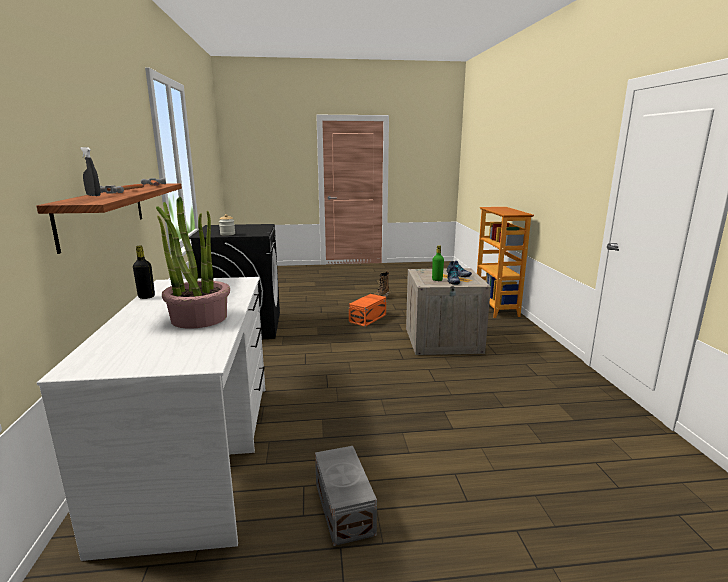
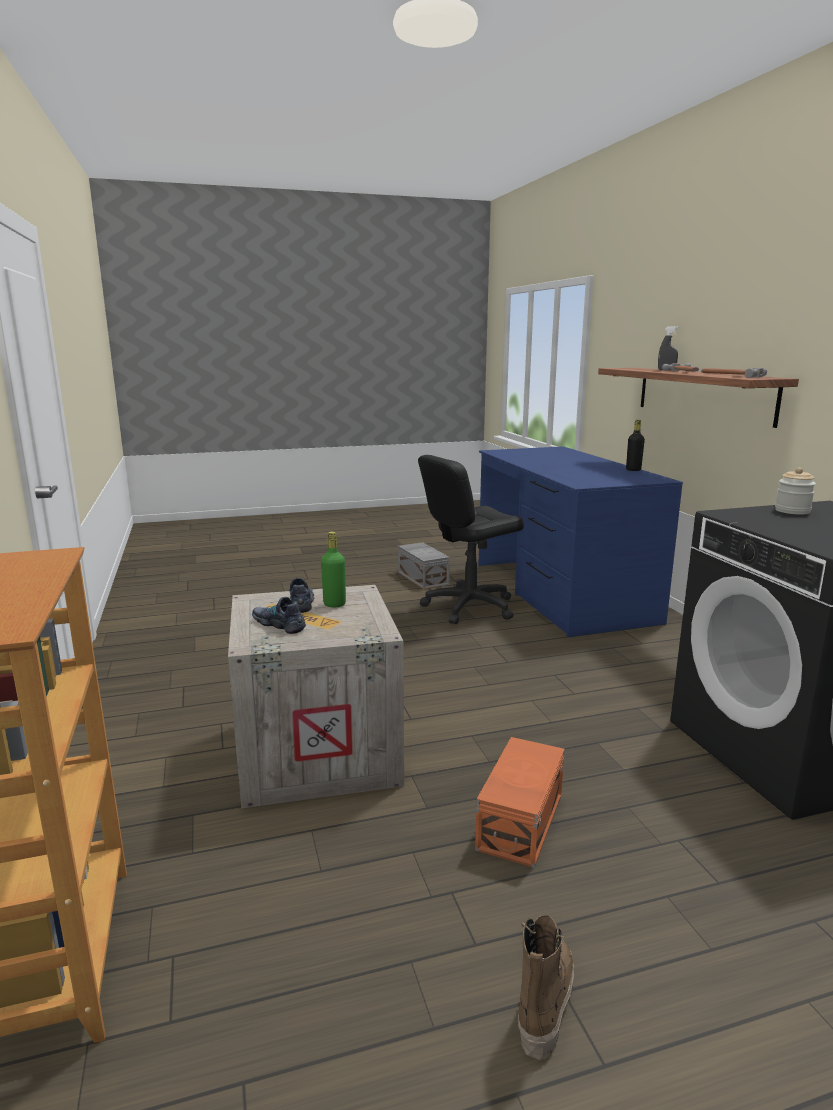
camera: 170 degrees right, 0 degrees up
(198, 453) = (560, 591): white desk -> blue desk
(199, 318) = (546, 462): potted plant -> none
(317, 436) = (469, 607): none -> black office chair

